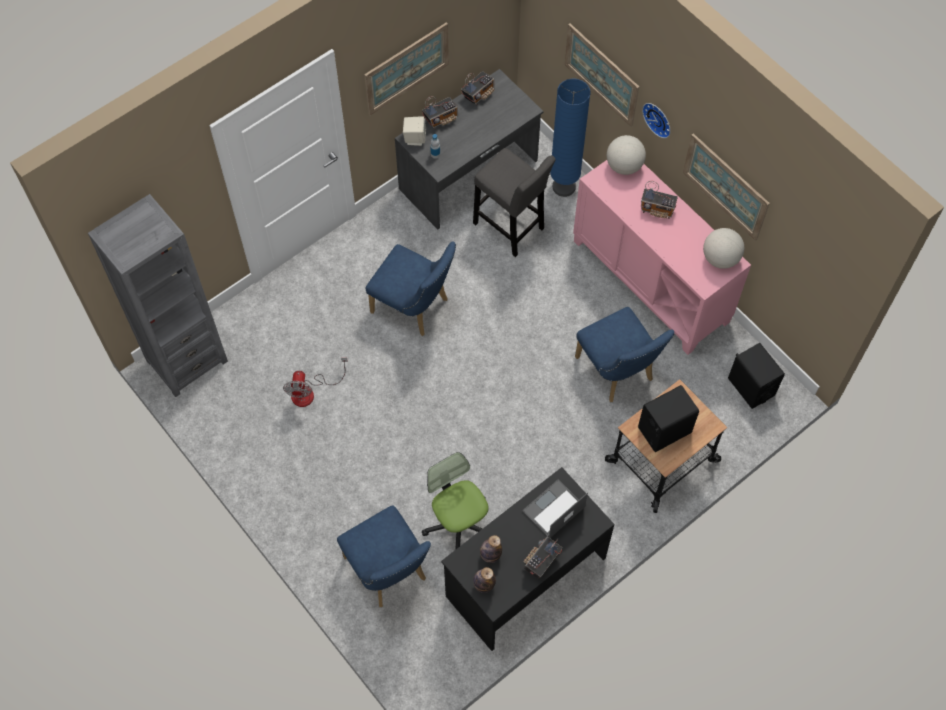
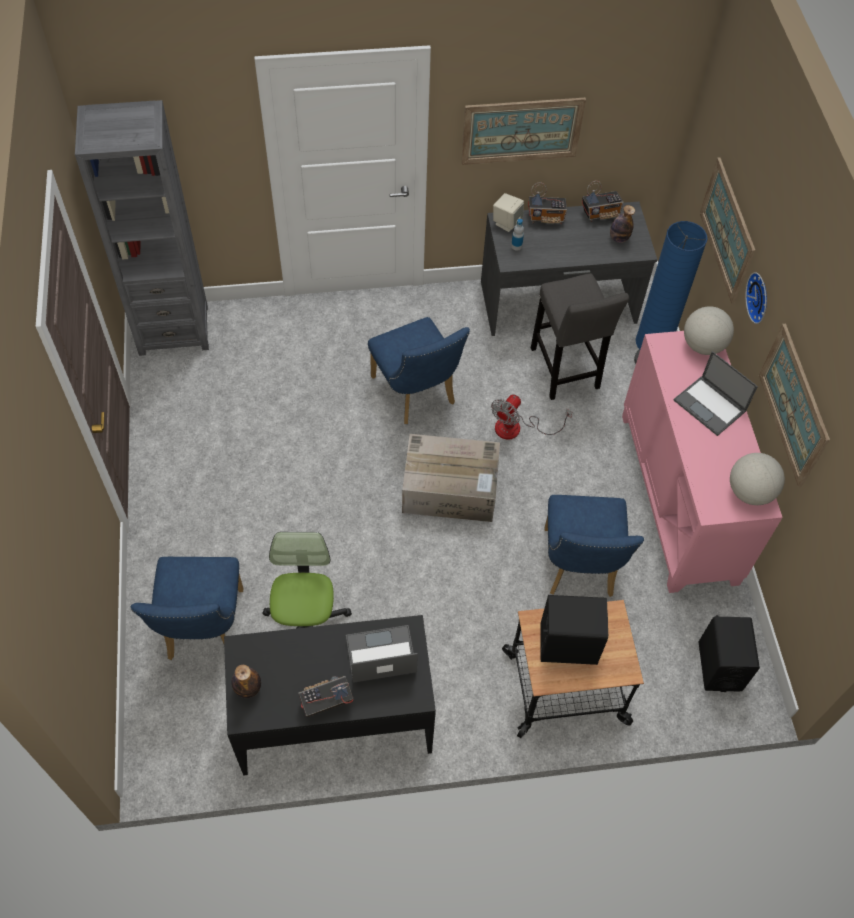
camera: 30 degrees right, 5 degrees down
(310, 392) = (260, 417): fan -> fan (517, 428)
(490, 366) = (451, 489): none -> cardboard box
(490, 555) = (278, 661): bottle -> bottle (618, 238)
(657, 209) = (710, 406): radio -> laptop

